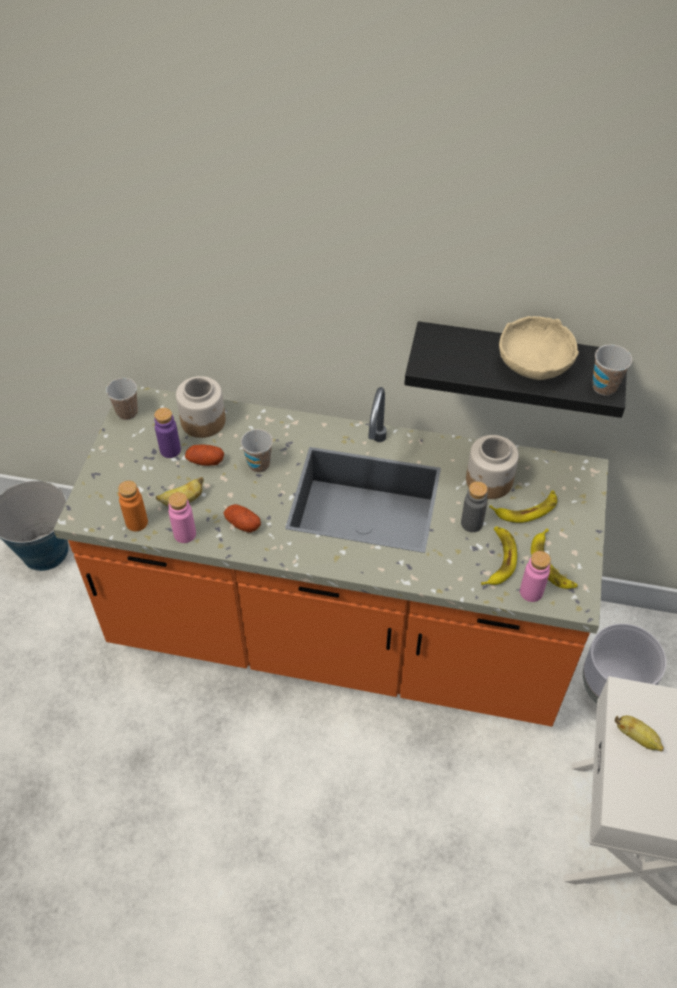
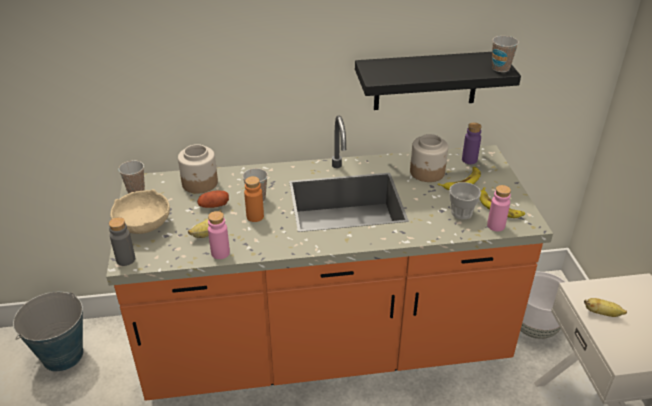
camera: 20 degrees left, 15 degrees down
(137, 522) = (177, 255): orange bottle -> orange bottle (255, 216)
(170, 450) = (182, 205): purple bottle -> purple bottle (469, 160)
(242, 524) = (263, 236): potato -> none
(471, 523) = (430, 197): grey bottle -> grey bottle (125, 259)
(498, 559) = (461, 213): banana -> cup
(535, 364) = (448, 66): beige bowl -> beige bowl (144, 224)

